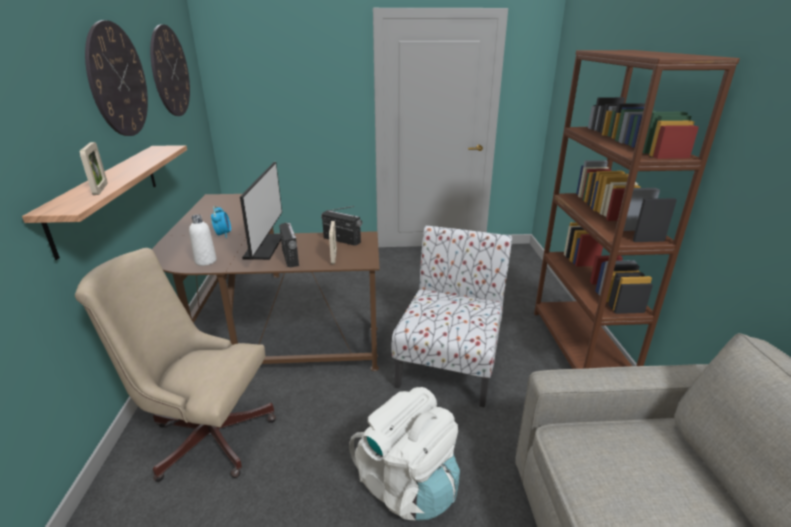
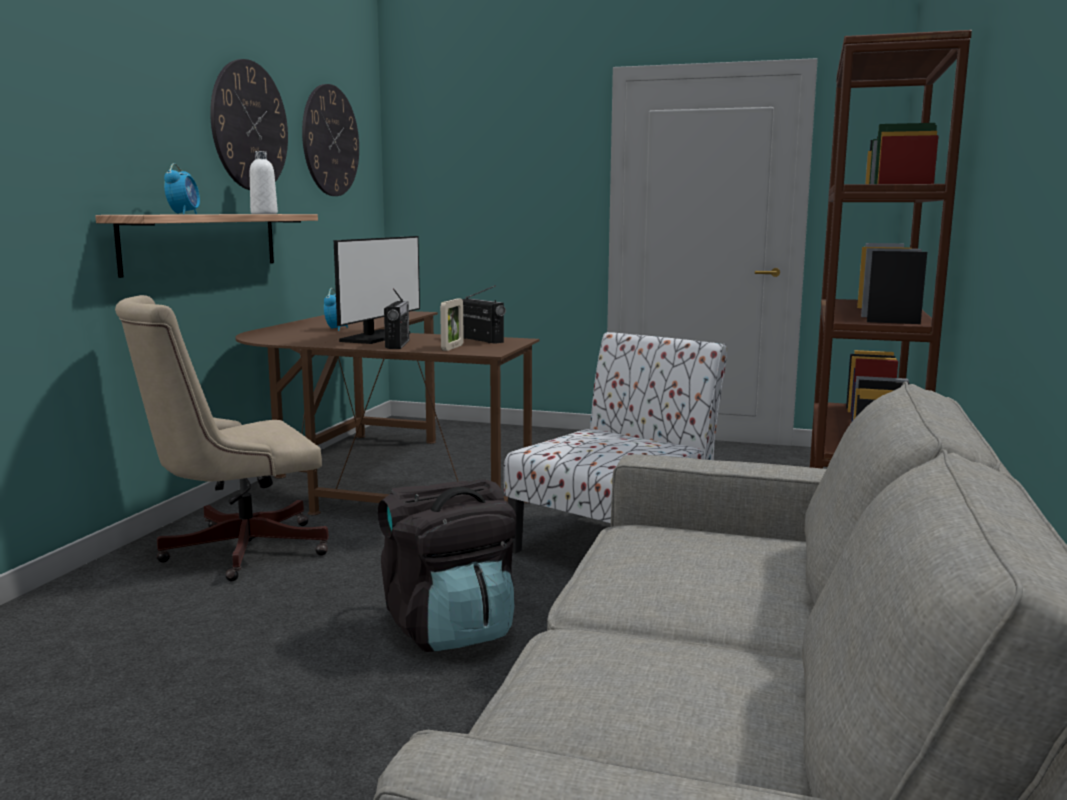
camera: 20 degrees right, 15 degrees down
(100, 189) = (184, 214): picture frame -> alarm clock
(205, 261) = (295, 340): white bottle -> white bottle (264, 213)
(205, 434) = (234, 551): beige office chair -> beige office chair turned 60 degrees counterclockwise
(407, 486) = (449, 628): white backpack -> black backpack

